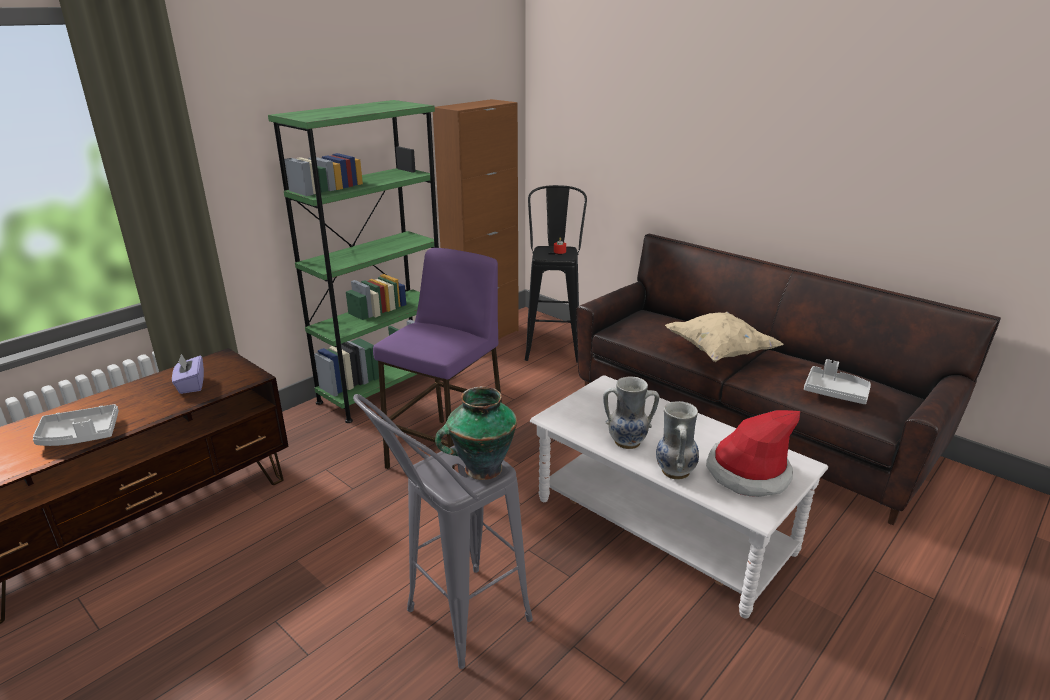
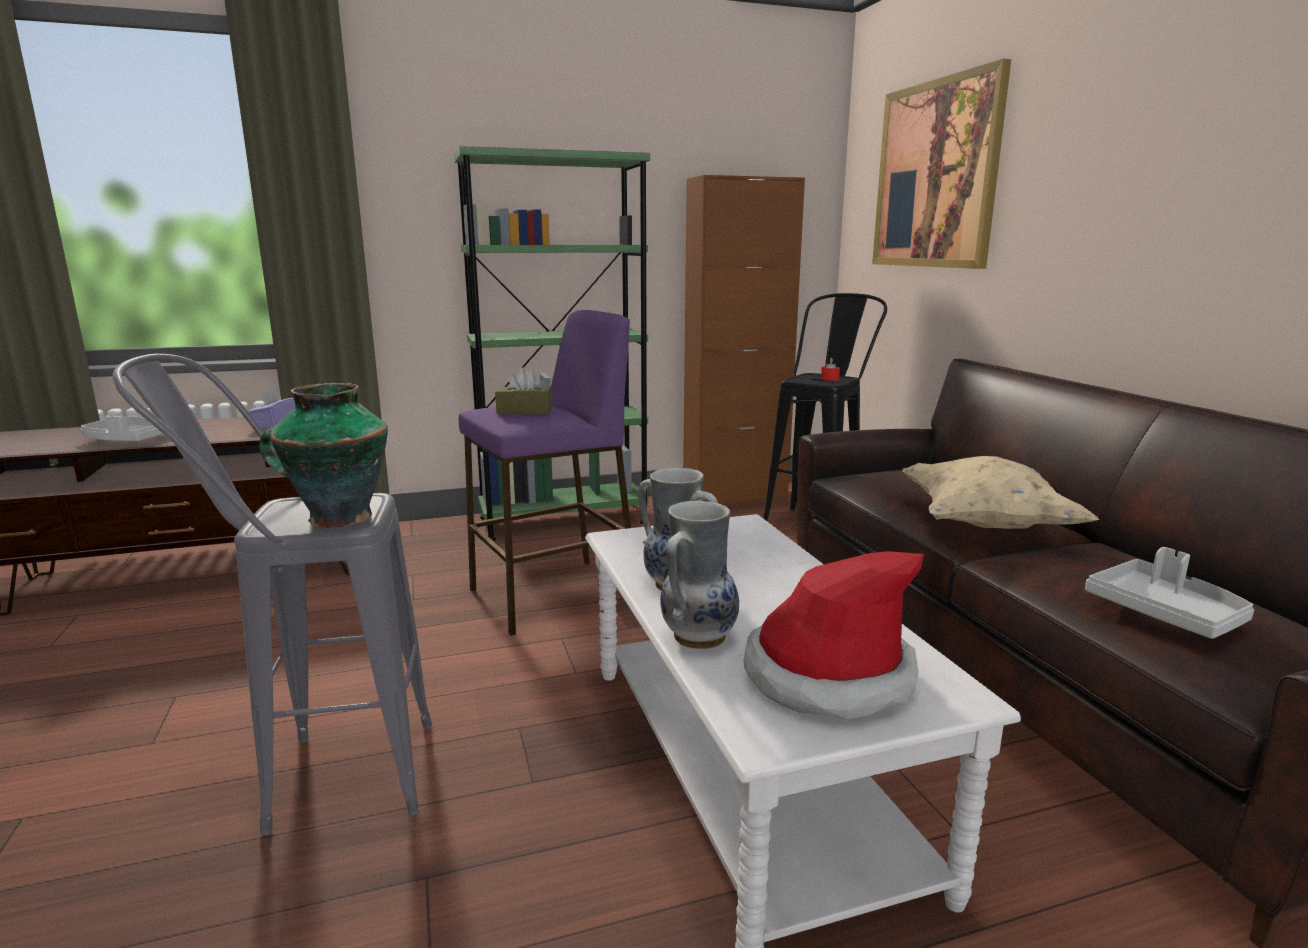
camera: 30 degrees right, 10 degrees down
(433, 337) = (524, 411): none -> brown tissue box
(614, 106) = (936, 175): none -> picture

